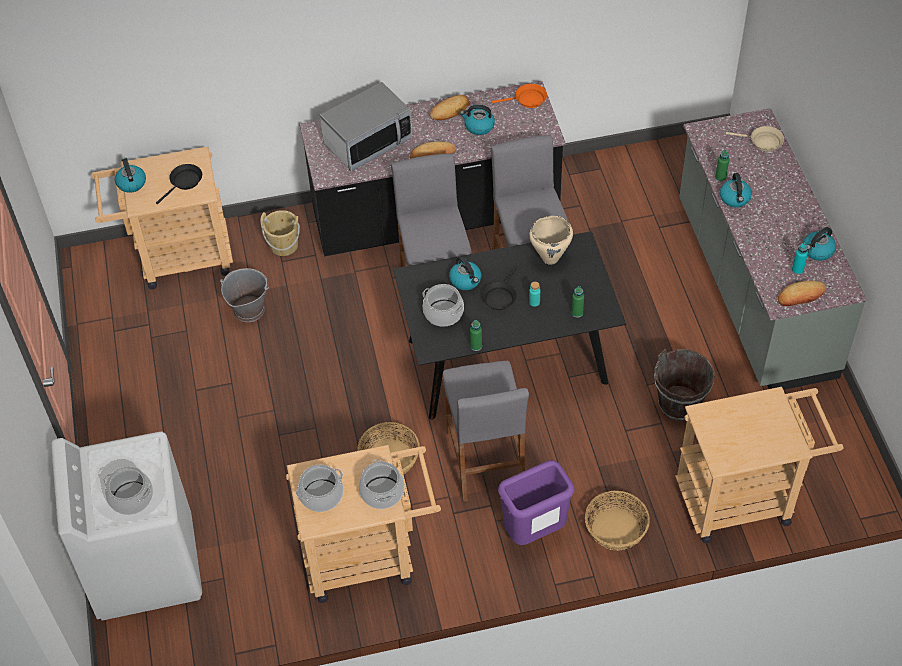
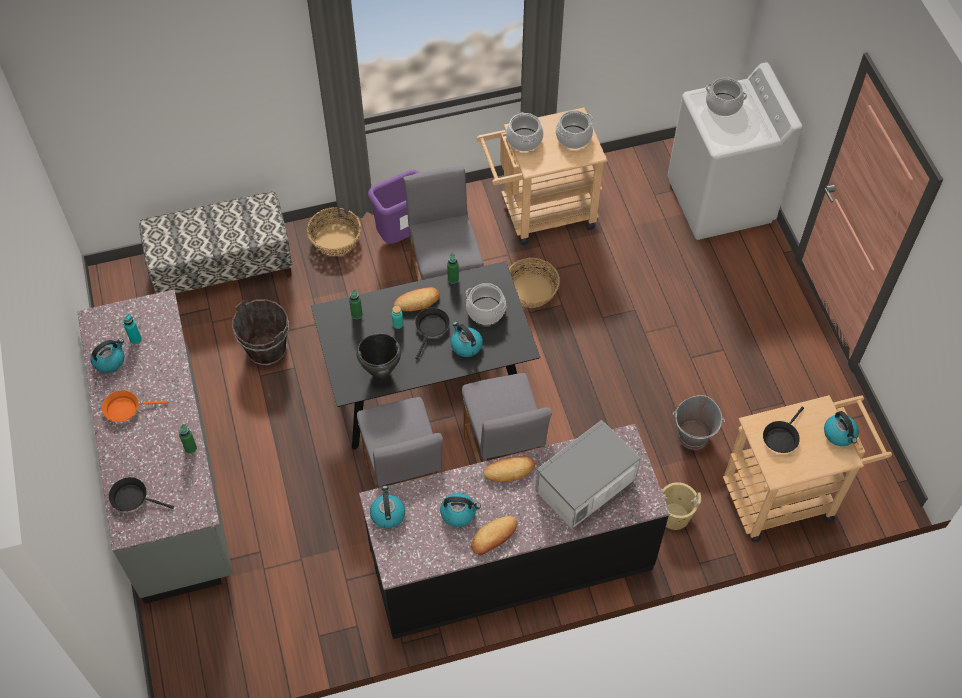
camera: 175 degrees right, 5 degrees up
(527, 100) = (401, 555): orange frying pan -> orange frying pan (125, 408)
(550, 258) = (380, 372): beige cooking pot -> black cooking pot
(735, 198) = (180, 421): kettle -> kettle (387, 514)
(744, 498) = (223, 268): beige cart -> bench
(763, 142) = (133, 498): beige frying pan -> black frying pan
(801, 296) = (139, 311): bread -> bread (417, 301)

